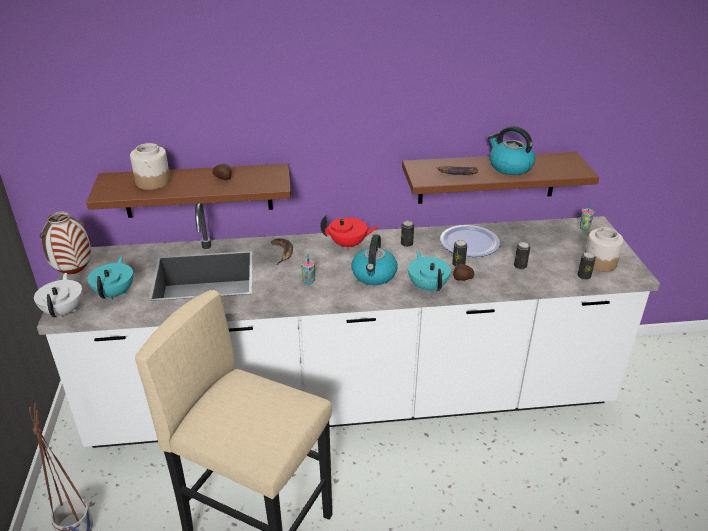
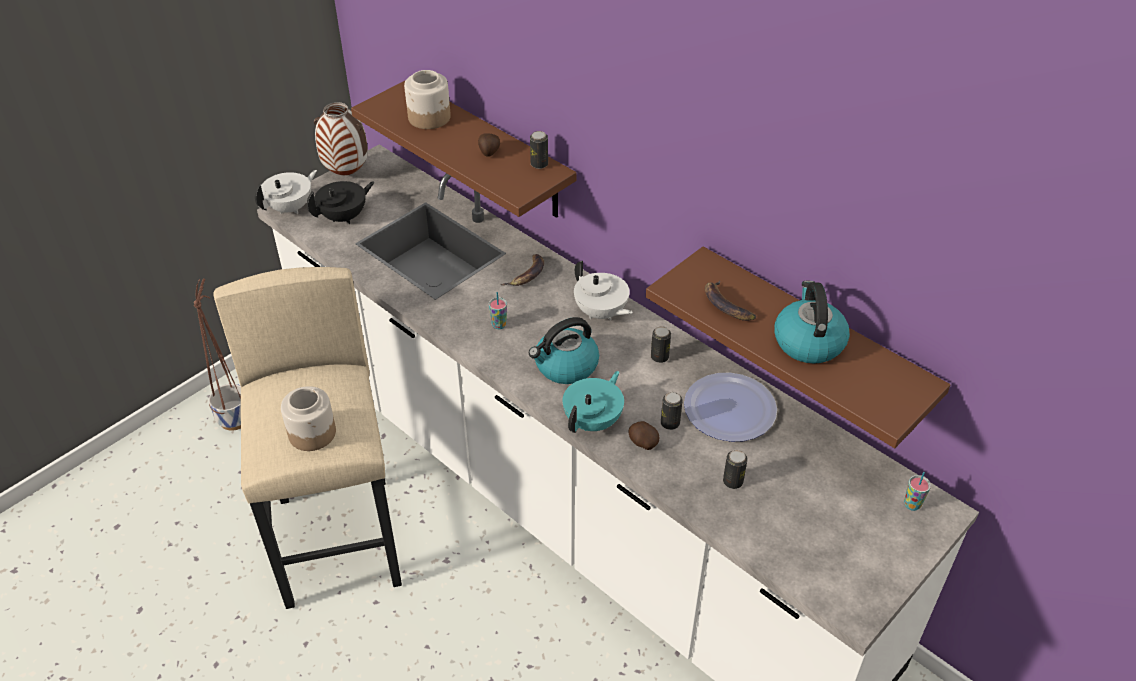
camera: 50 degrees right, 10 degrees up
(115, 293) = (344, 217): turquoise teapot -> black teapot
(348, 245) = (601, 313): red teapot -> white teapot
(584, 276) = (783, 556): can -> can (539, 164)
(599, 262) = (838, 559): jar -> jar (312, 433)

